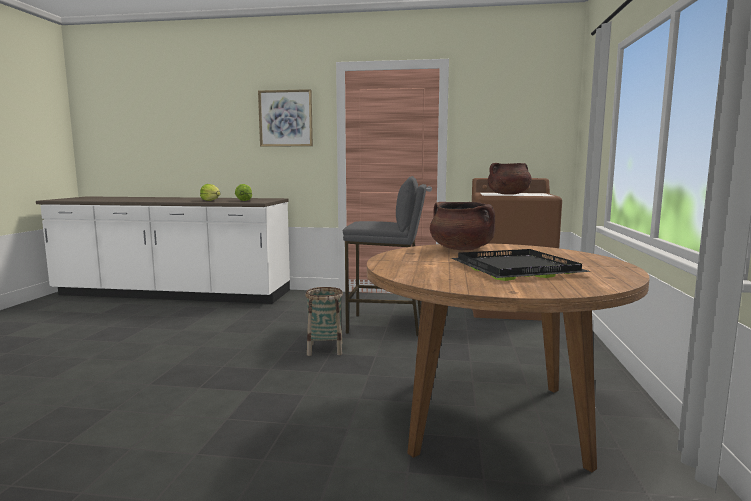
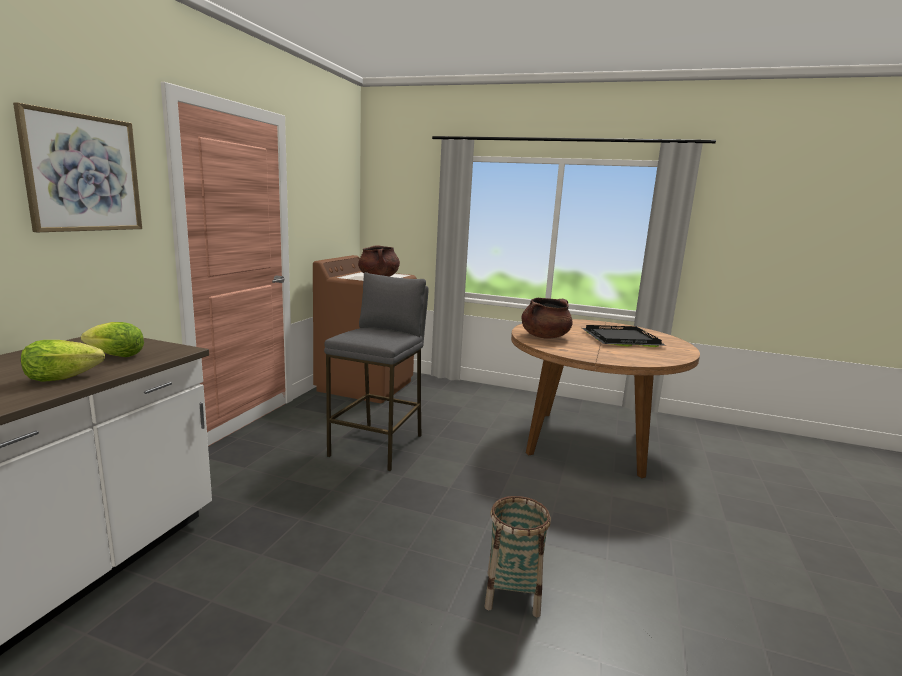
camera: 80 degrees left, 5 degrees up
(325, 349) = (436, 489): basket -> basket (512, 593)

